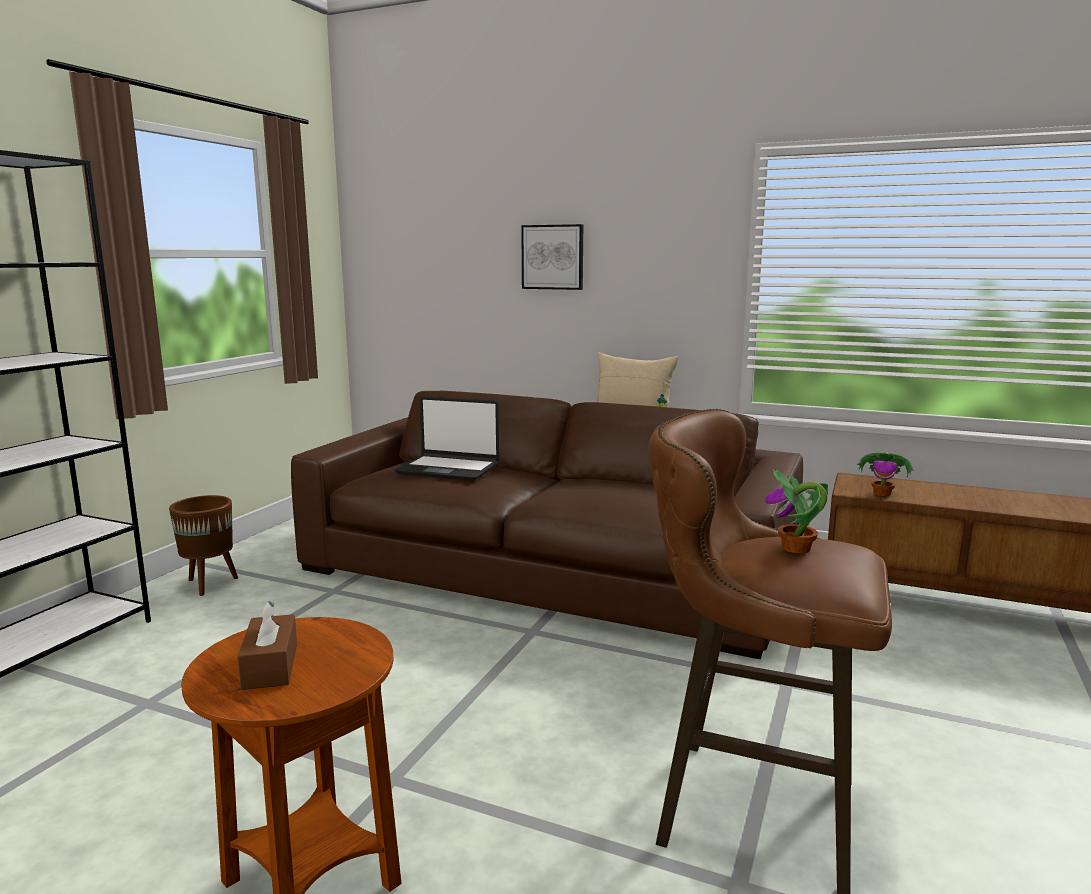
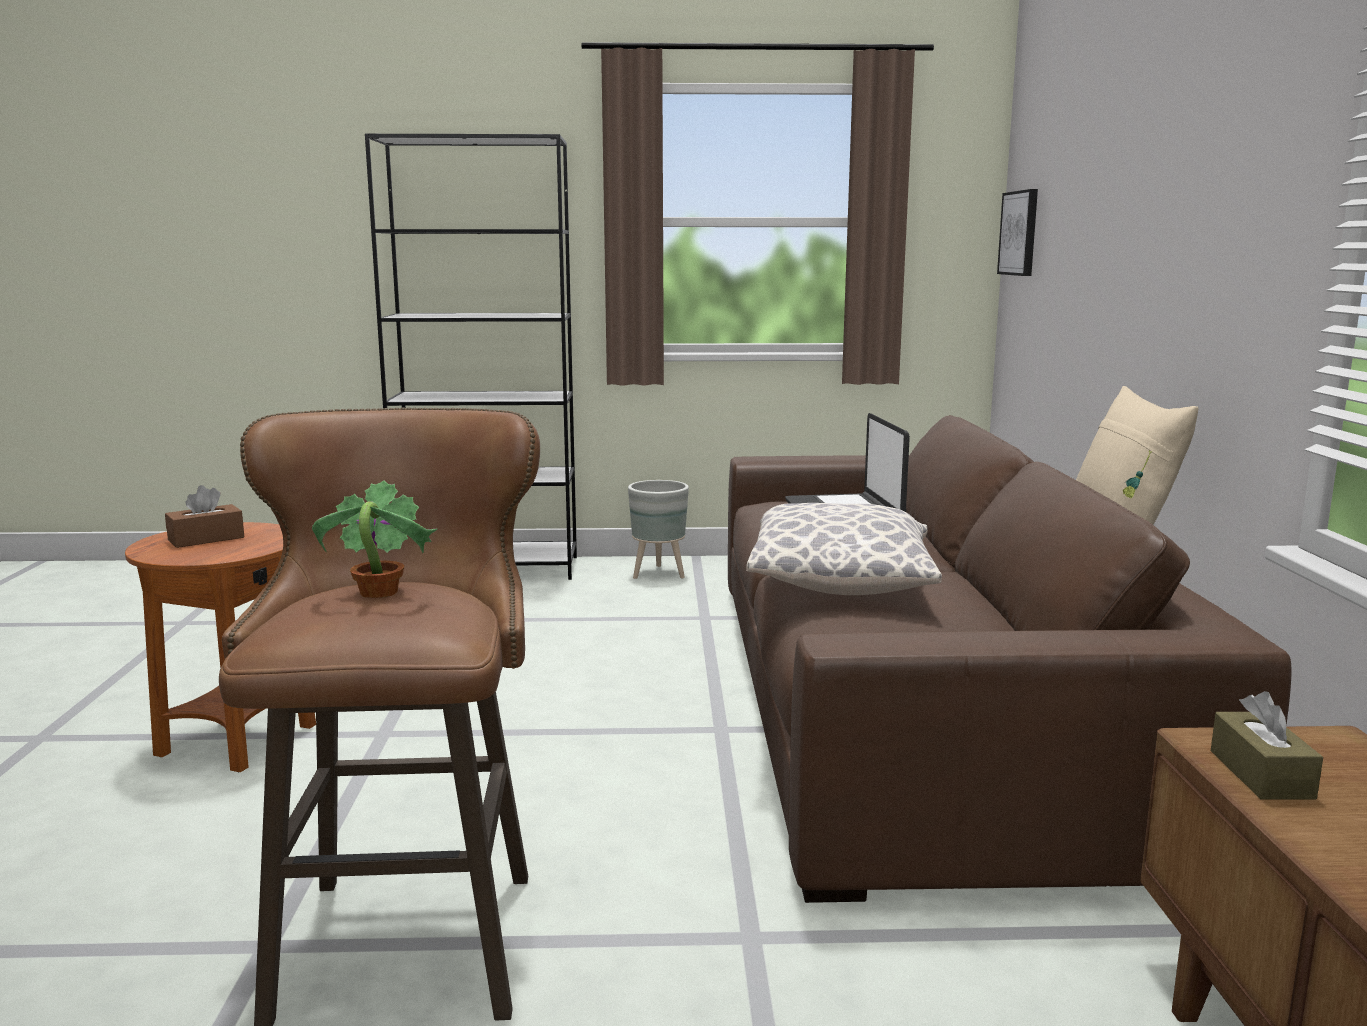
camera: 65 degrees right, 0 degrees up
(210, 584) = (659, 574): brown planter -> grey planter
(553, 257) = (1141, 218): picture -> picture (1020, 233)
(592, 498) = (841, 584): none -> pillow
(882, 493) = (1261, 774): potted plant -> brown tissue box

